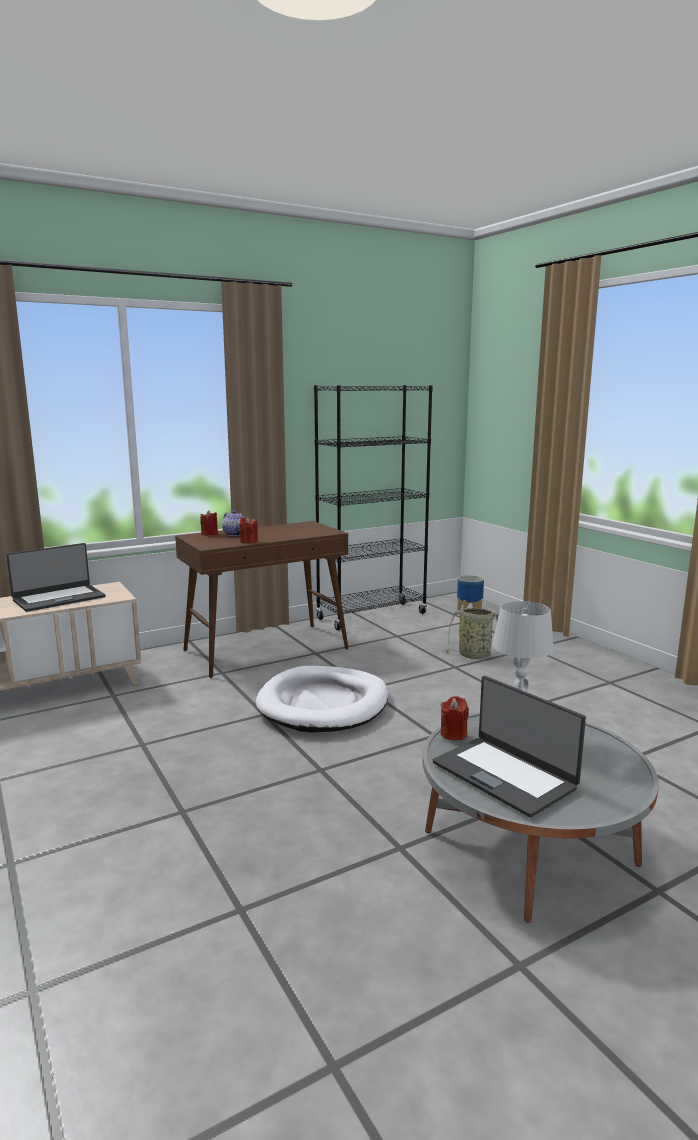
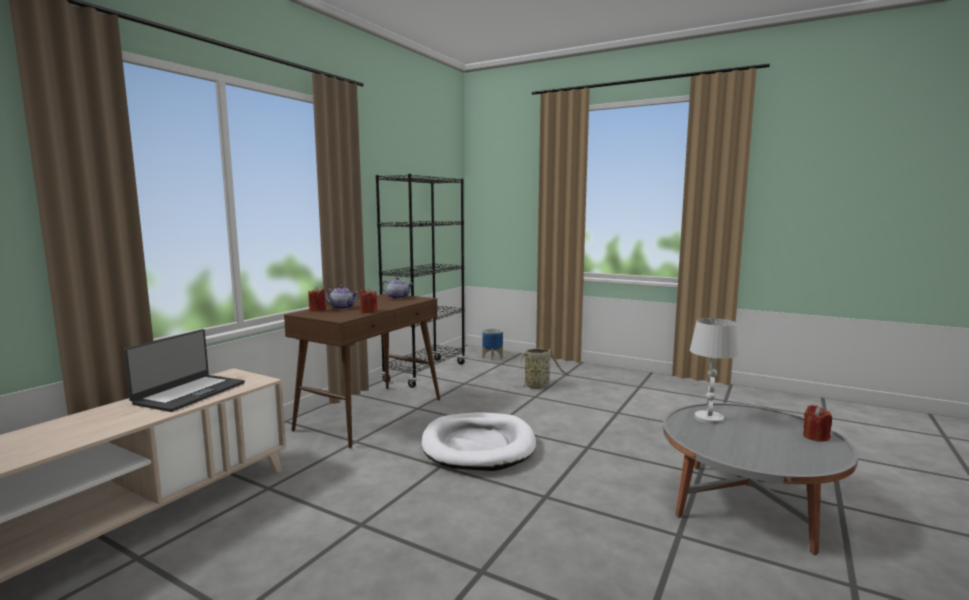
camera: 30 degrees left, 5 degrees down
(311, 527) = (398, 297): none -> teapot
(453, 734) = (682, 431): red candle -> red candle (815, 437)
(504, 775) = (756, 448): laptop -> none

